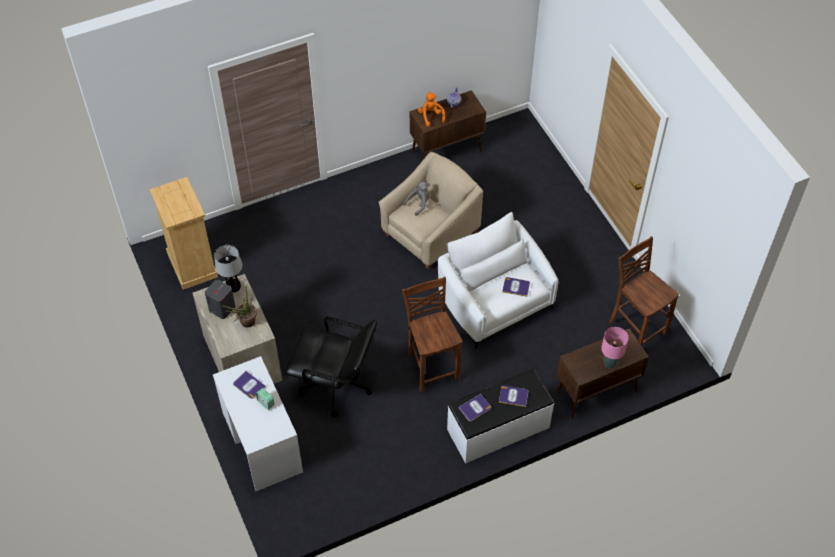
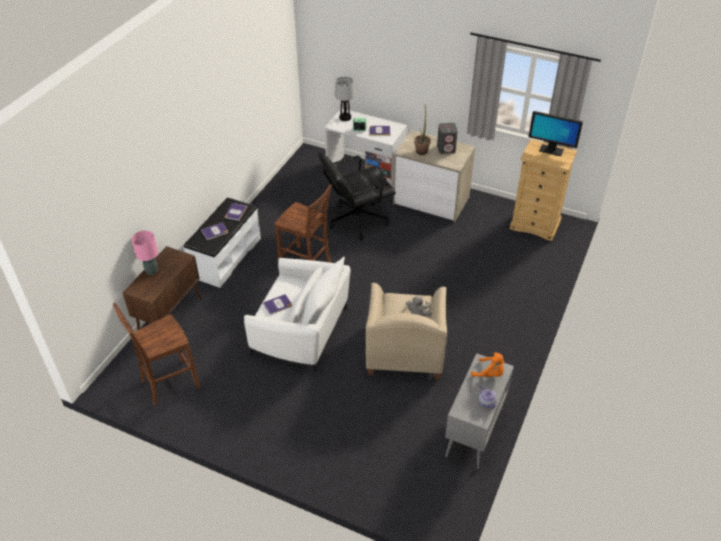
camera: 140 degrees right, 10 degrees down
(169, 203) = (551, 150): none -> monitor
(233, 286) = (457, 161): table lamp -> table lamp (345, 117)
(447, 151) = (474, 433): brown cabinet -> grey cabinet
(636, 327) = (168, 383): brown chair -> brown chair turned 135 degrees clockwise

